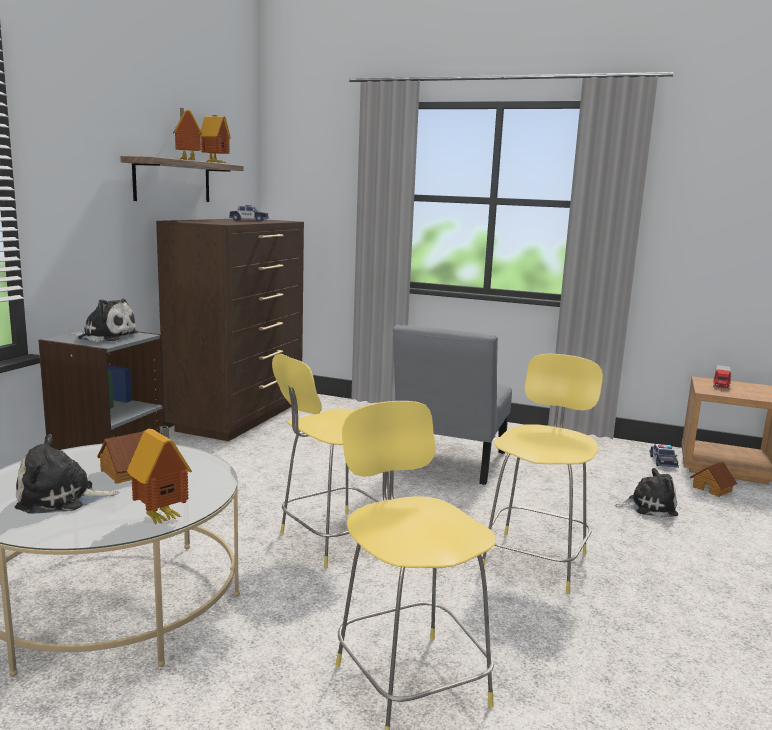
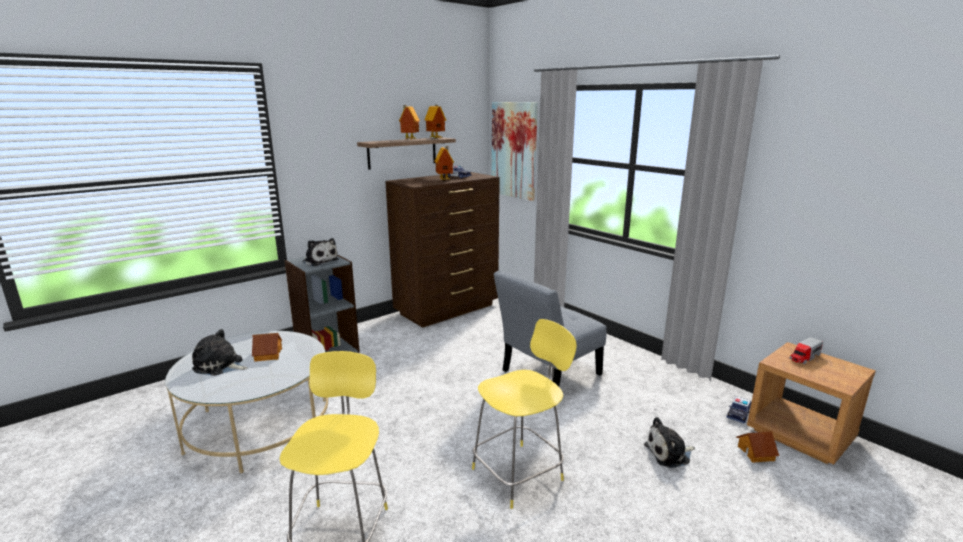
camera: 30 degrees right, 5 degrees up
(163, 517) = (245, 391): toy house -> toy house (445, 180)
(308, 189) = (514, 150): none -> picture
(333, 540) = (406, 417): yellow stool -> none
(648, 506) = (669, 454): plush toy -> plush toy turned 135 degrees clockwise

